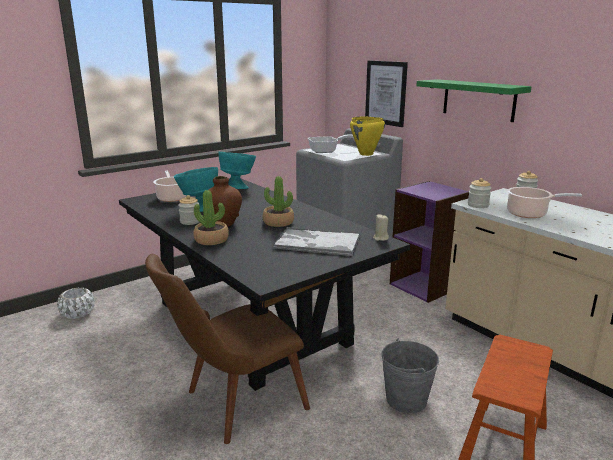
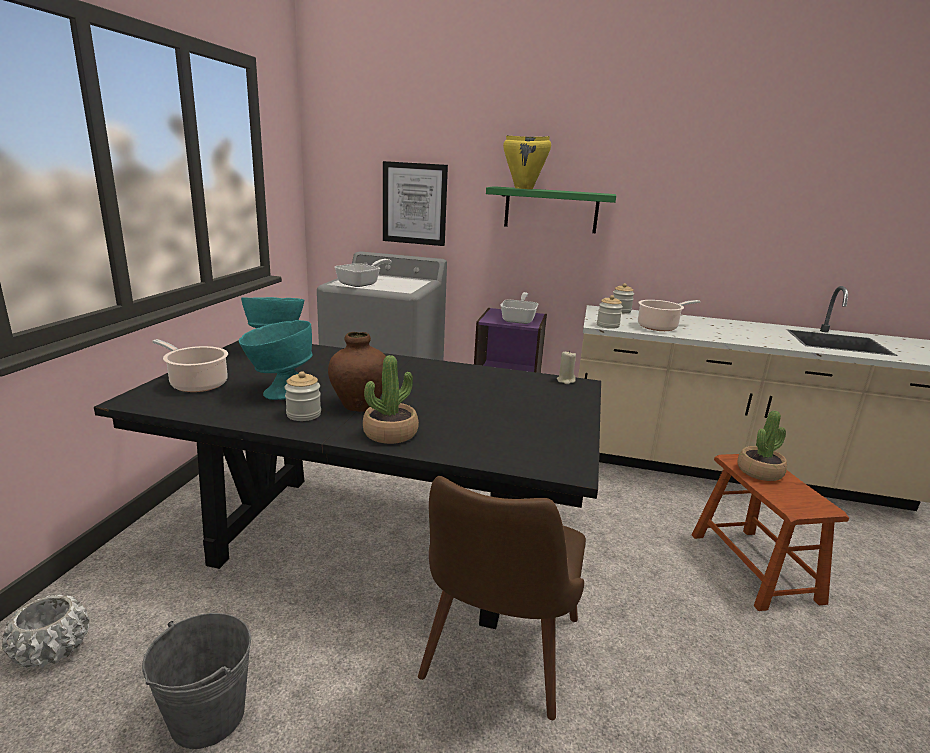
camera: 40 degrees left, 0 degrees up
(278, 222) = (426, 387): potted plant -> potted plant (759, 472)
(316, 242) = (518, 402): tray -> none
(366, 154) = (415, 282): yellow cooking pot -> yellow cooking pot (524, 188)
(406, 399) = (639, 559): grey bucket -> grey bucket (207, 716)
(434, 192) = (519, 319): none -> frying pan

